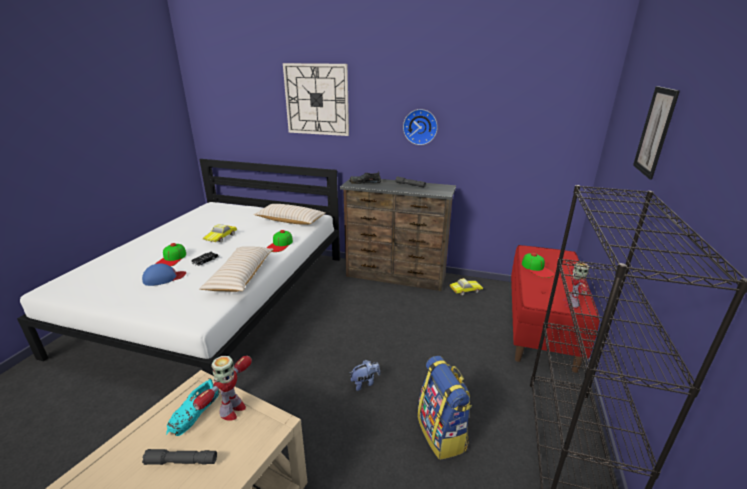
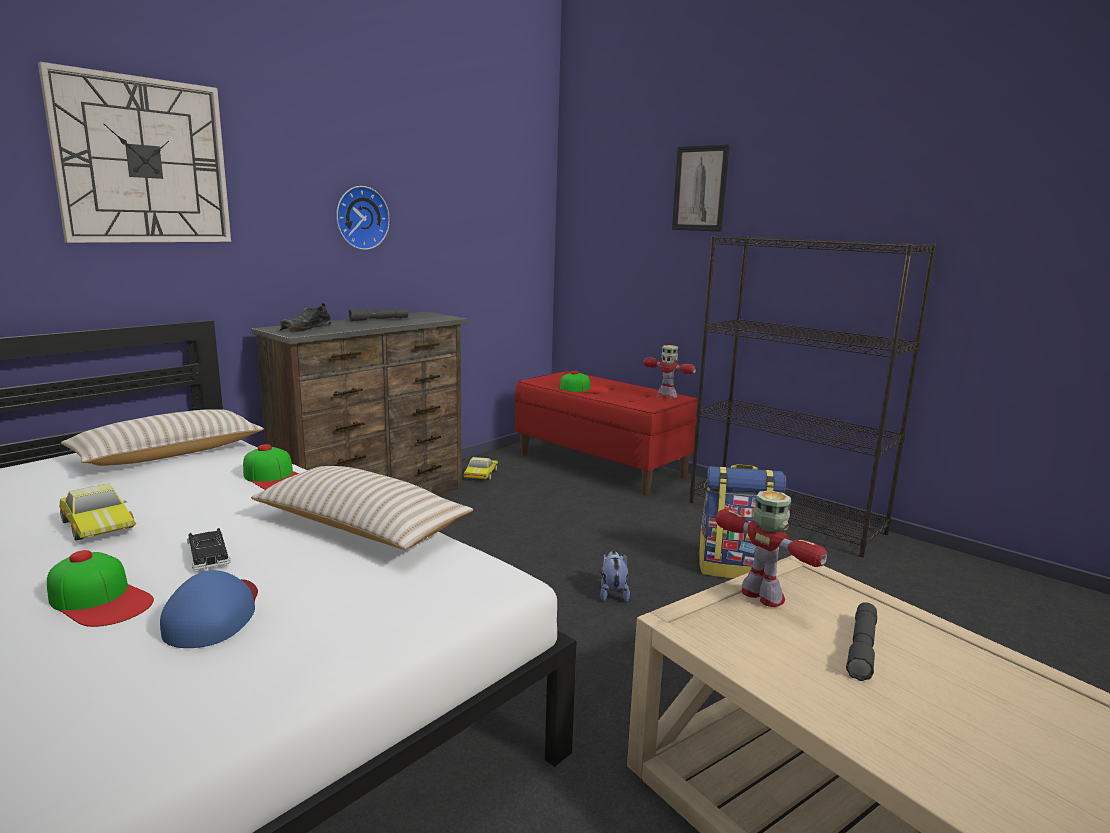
camera: 65 degrees left, 10 degrees down
(194, 413) = (756, 629): turquoise shoe -> none

